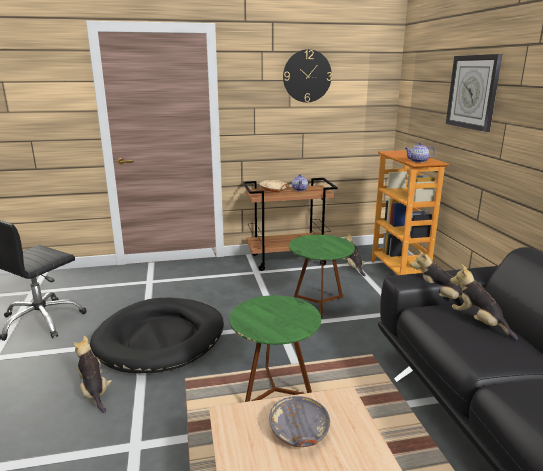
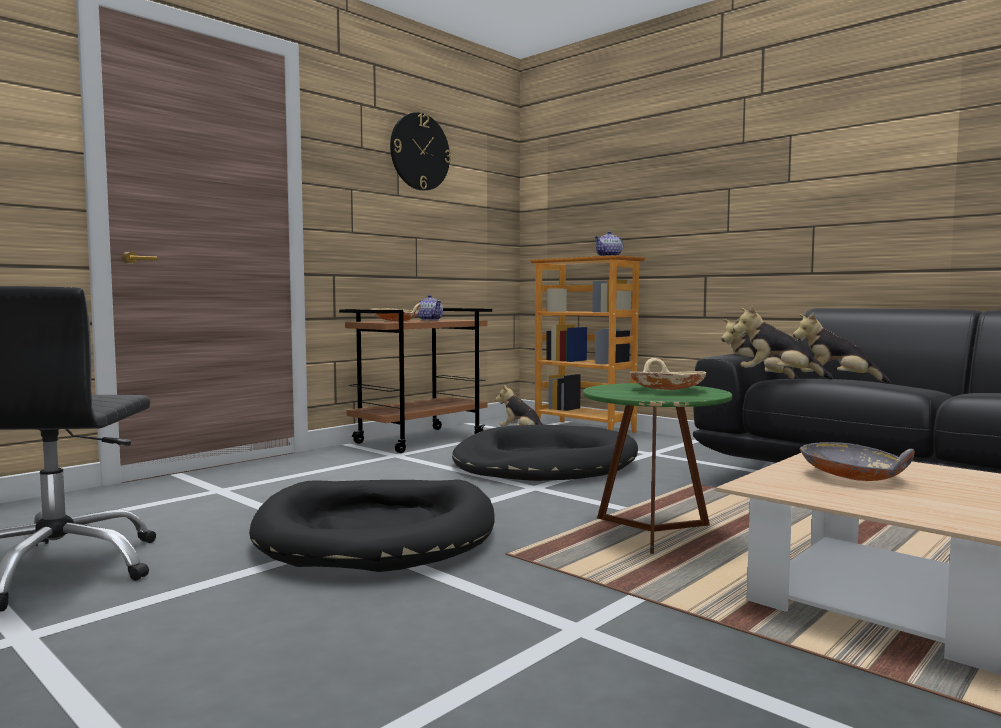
camera: 35 degrees left, 15 degrees down
(94, 392) = (379, 606): plush toy -> plush toy (778, 377)
(285, 315) = (666, 389): none -> beige bowl
(319, 303) = (544, 463): green side table -> black dog bed
(473, 92) = (668, 163): wall clock -> none

